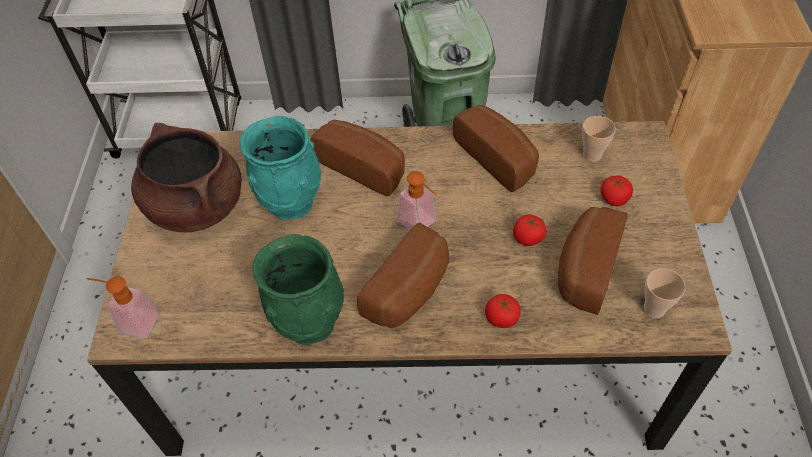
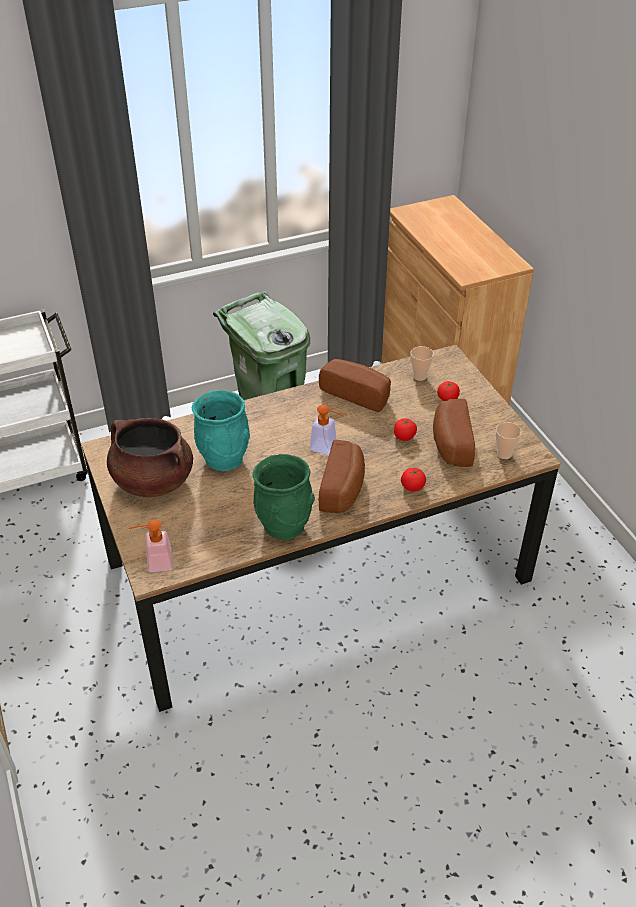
camera: 25 degrees left, 10 degrees down
(364, 166) = (264, 423): bread -> none

